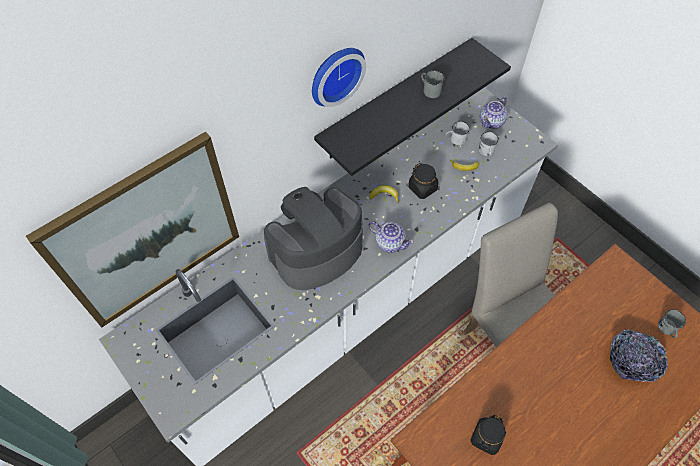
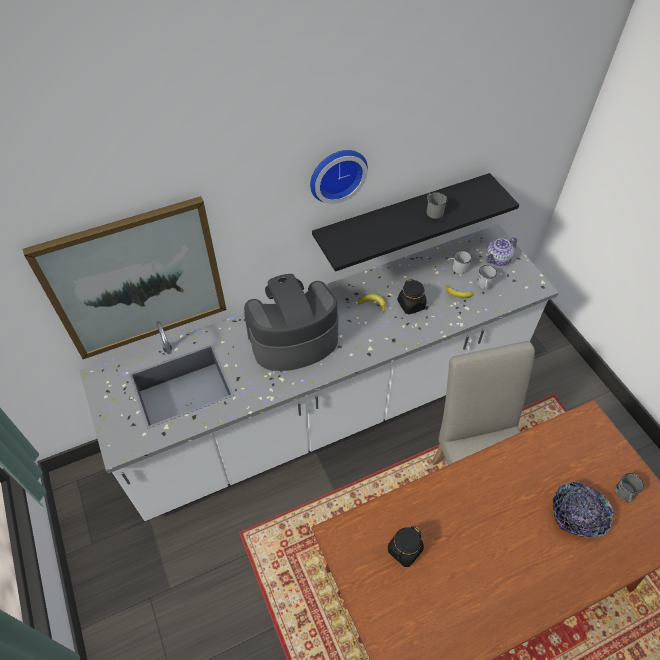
camera: 15 degrees right, 5 degrees down
(389, 242) = (364, 346): teapot -> none

